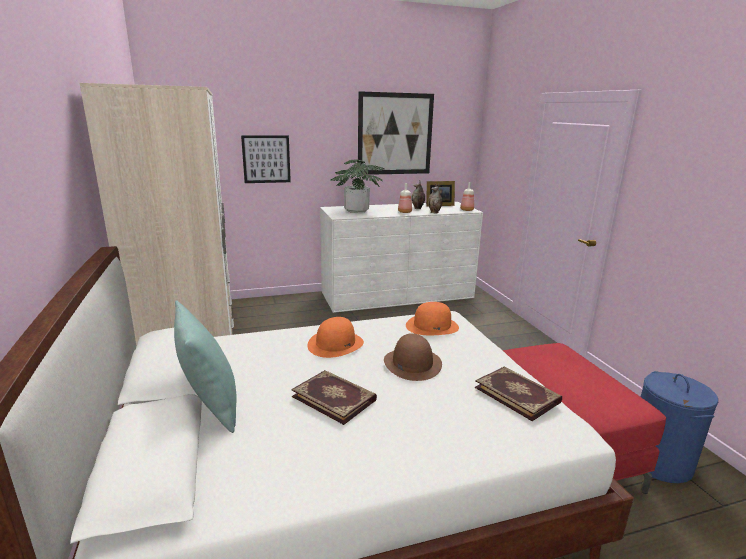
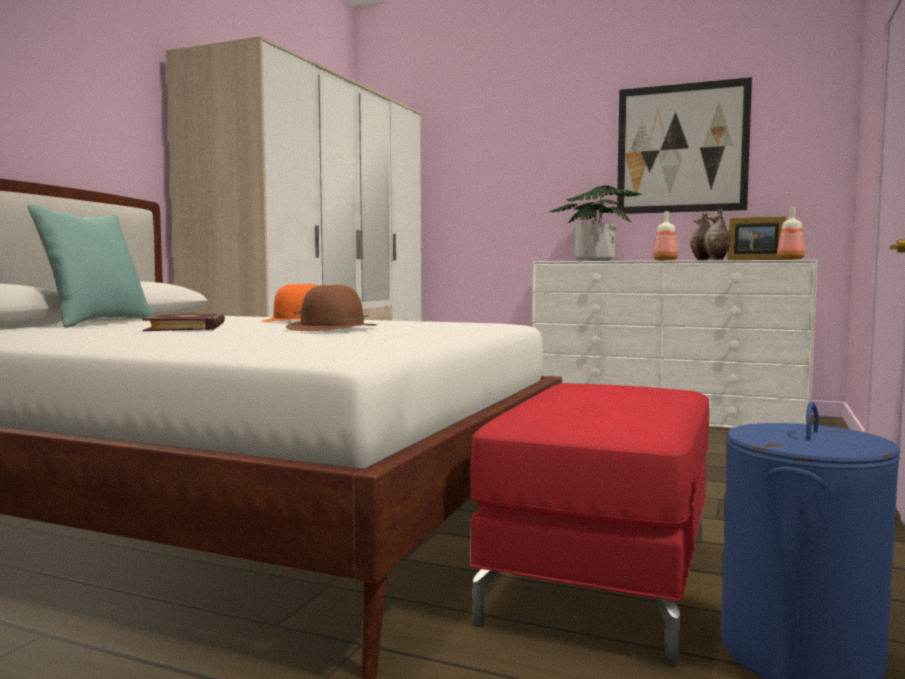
camera: 40 degrees right, 15 degrees down
(266, 159) = (487, 194): picture -> none
(432, 326) = (450, 323): orange hat -> none
(517, 394) = (367, 337): book -> none

